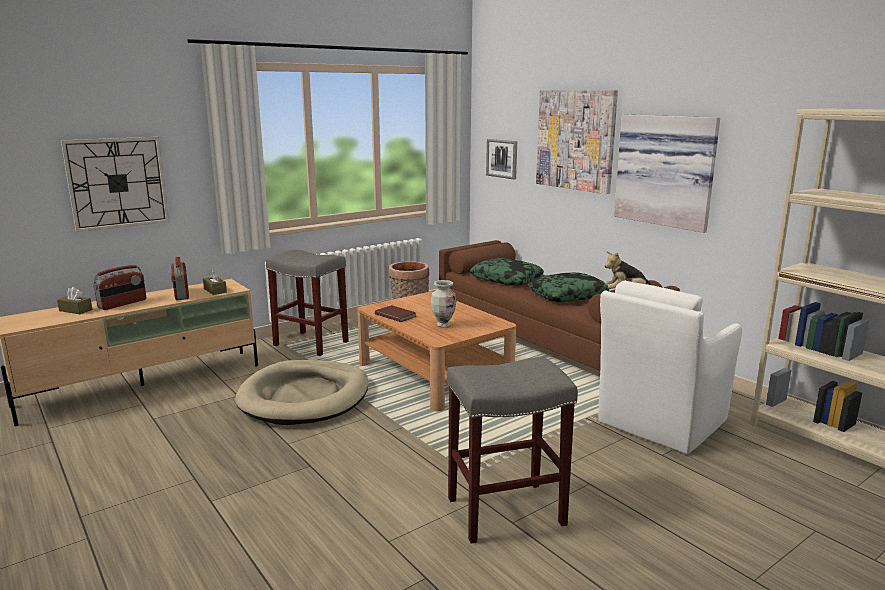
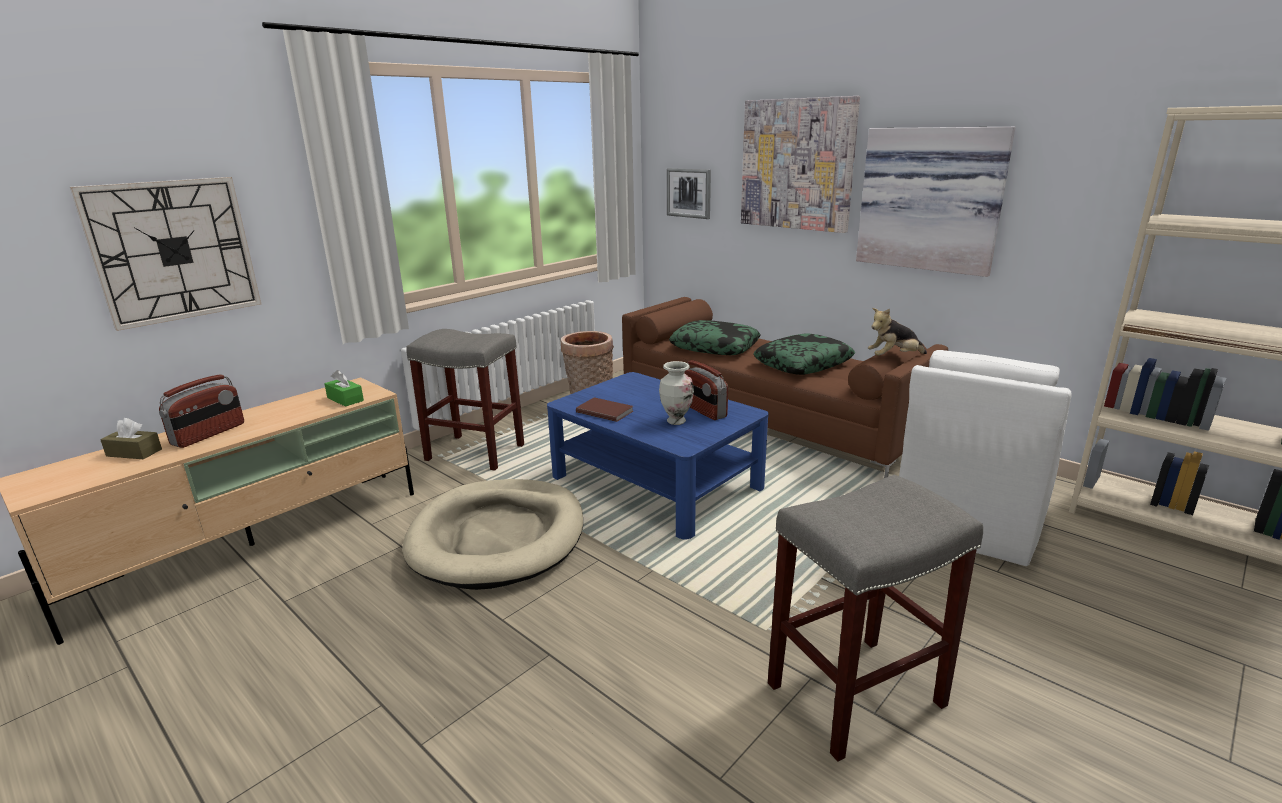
camera: 10 degrees left, 5 degrees up
(181, 294) = (296, 409): radio -> radio (703, 410)
(215, 290) = (345, 399): brown tissue box -> green tissue box
(434, 374) = (656, 482): brown coffee table -> blue coffee table

